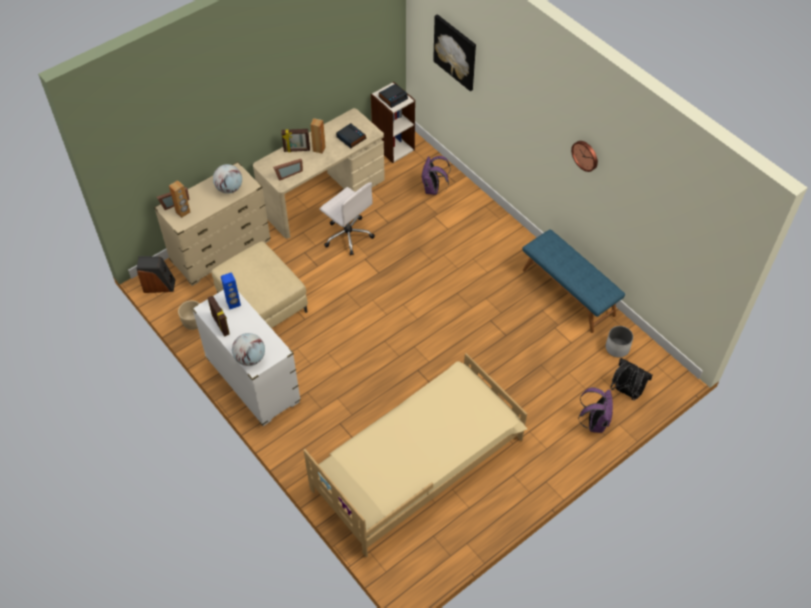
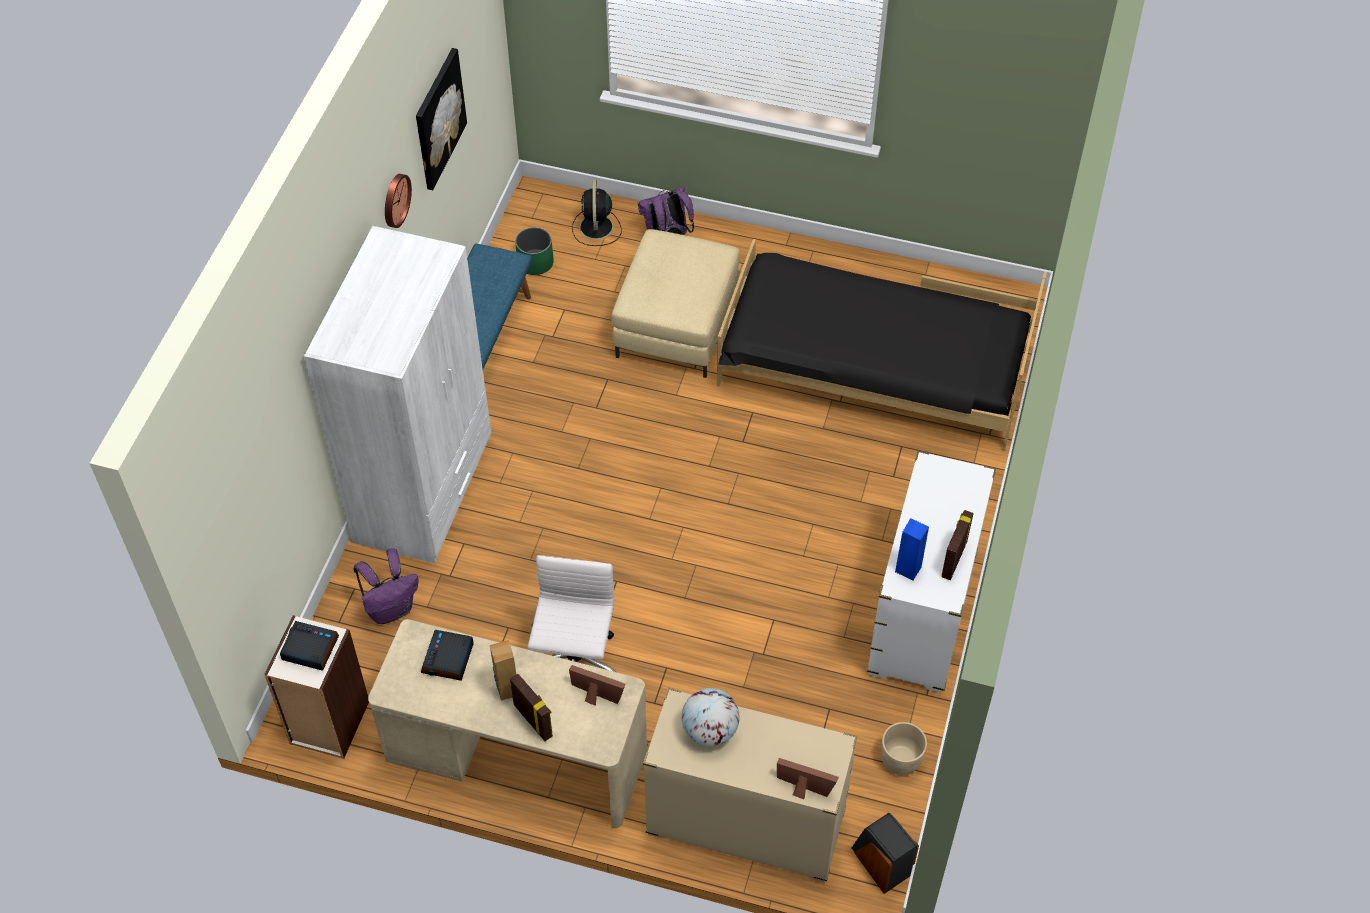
camera: 125 degrees left, 0 degrees up
(183, 212) = (810, 761): brown speaker -> none
(250, 358) = (970, 490): globe -> none
(262, 304) = (793, 692): beige ottoman -> beige ottoman (677, 325)
(417, 462) = (871, 368): beige bed -> black bed
(455, 52) = (261, 457): picture -> picture (438, 118)
(491, 229) = (425, 489): none -> white wardrobe
(617, 348) = (535, 262): white planter -> green planter
(626, 391) = (596, 228): black backpack -> black fan

